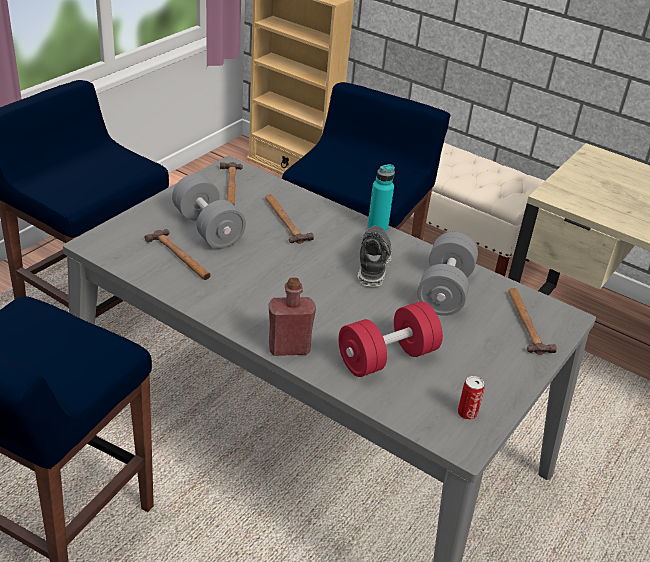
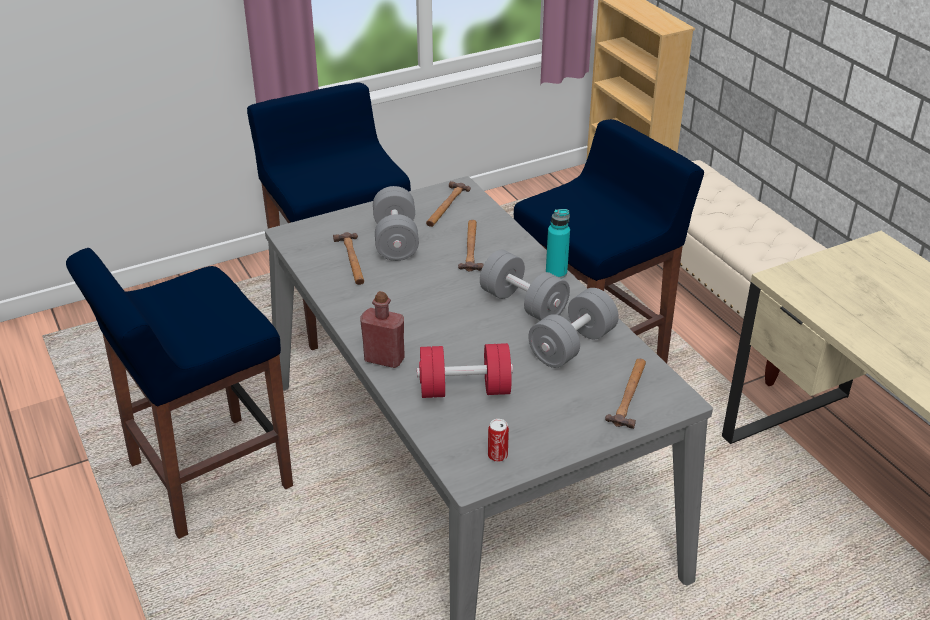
camera: 30 degrees right, 0 degrees up
(372, 263) = (523, 304): shoe -> grey dumbbell

